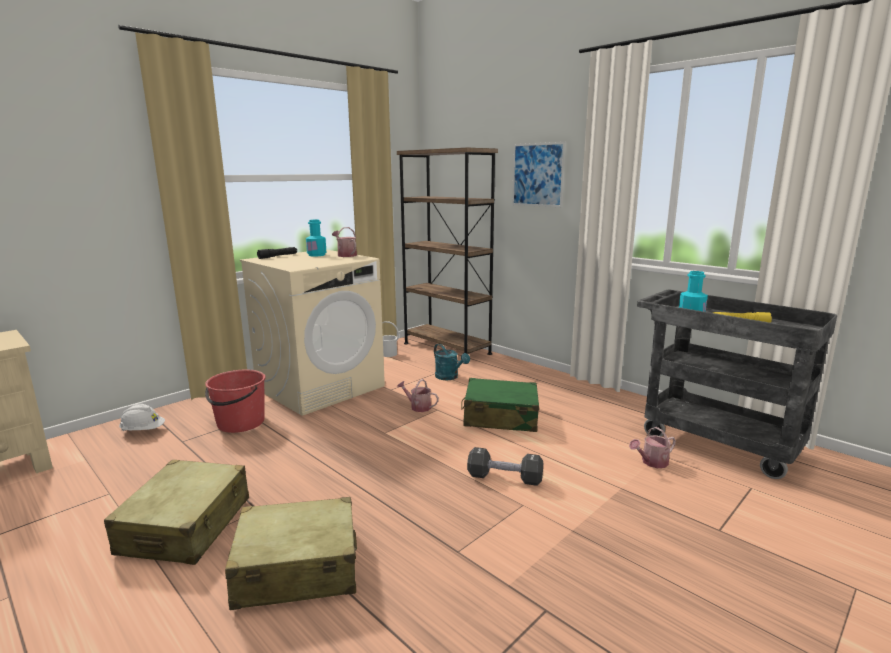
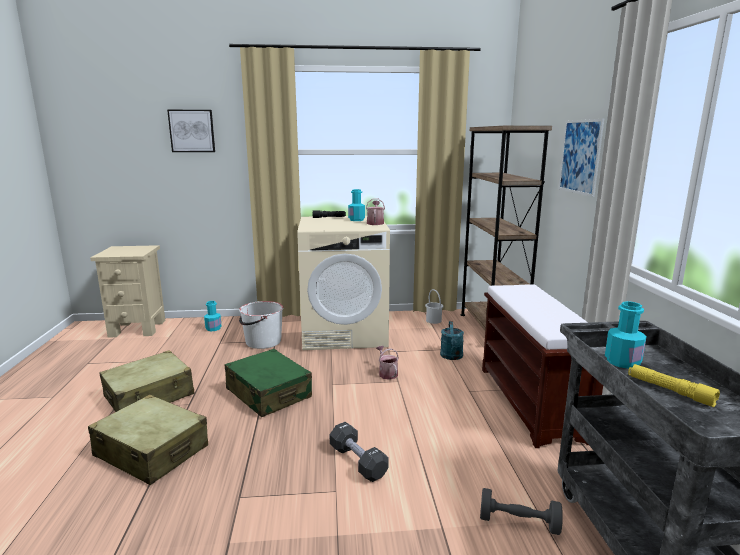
camera: 40 degrees right, 0 degrees up
(58, 148) = (192, 131): none -> picture
(143, 431) = (213, 328): white hard hat -> turquoise bottle
(240, 423) = (262, 342): red bucket -> white bucket
(500, 417) = (438, 409): green suitcase -> green suitcase (268, 393)
(551, 390) = (532, 403): none -> brown bench
(651, 462) = (518, 522): watering can -> grey dumbbell

